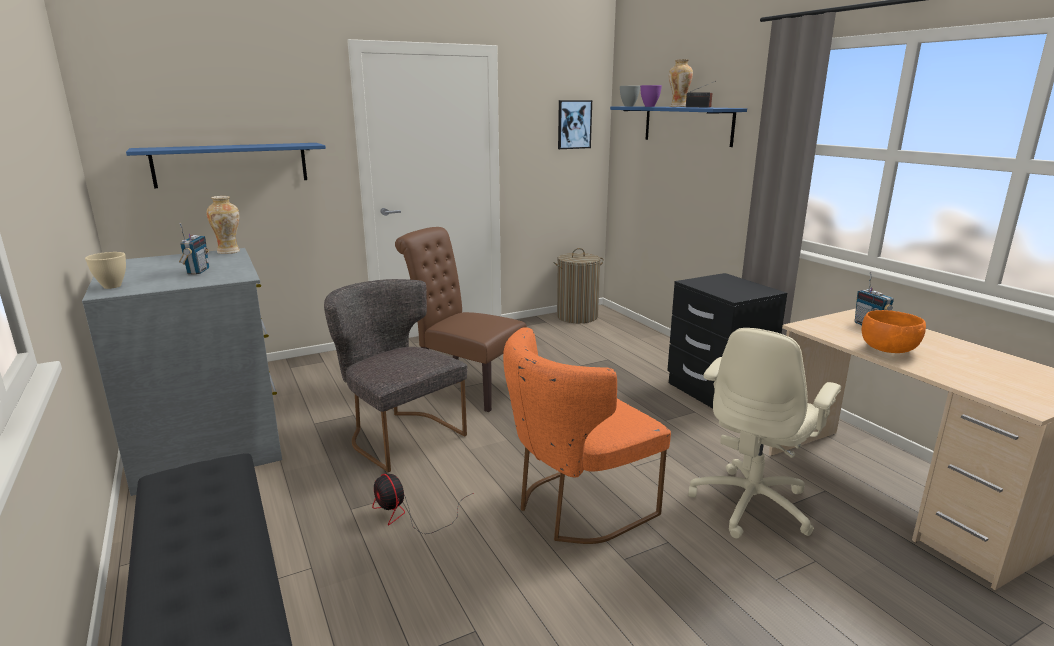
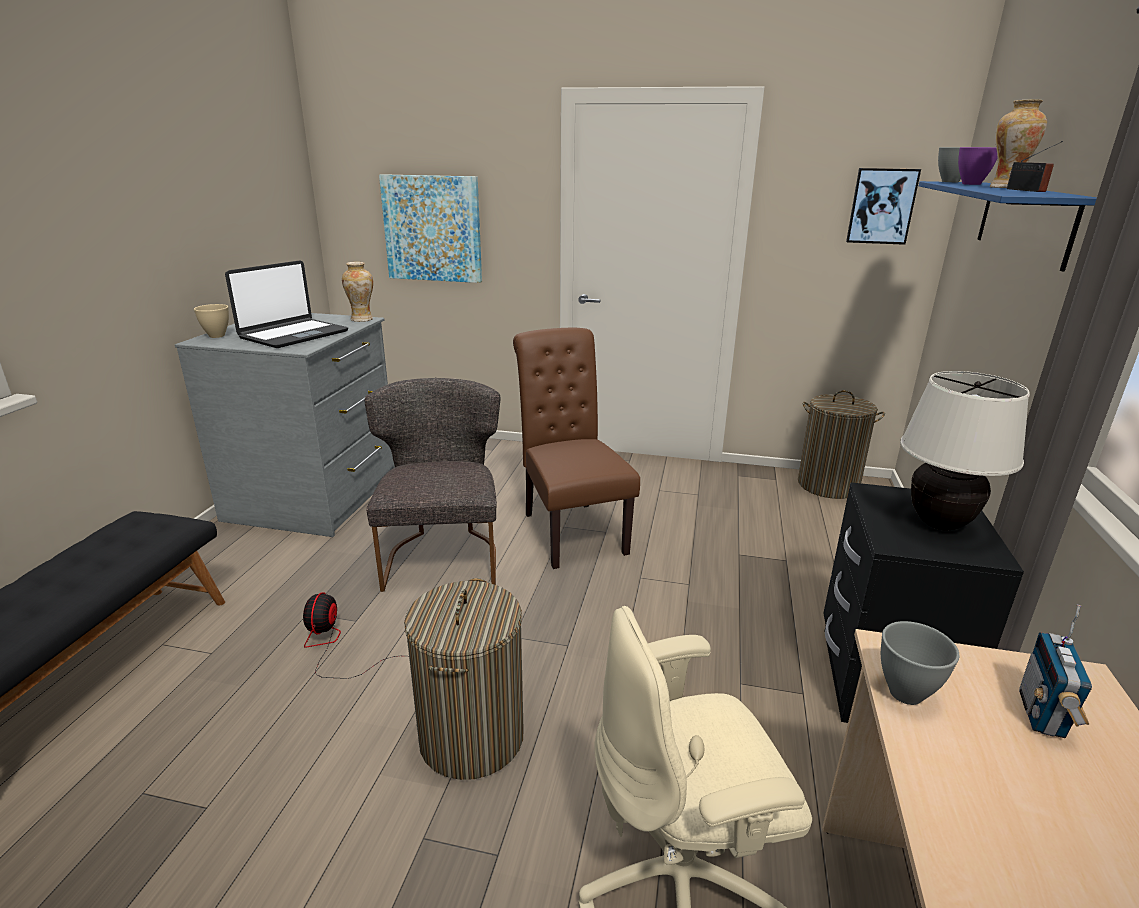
camera: 40 degrees right, 5 degrees up
(197, 271) = (293, 335): radio -> laptop
(231, 164) = (432, 229): blue shelf -> picture
(576, 507) = (471, 737): orange chair -> laundry basket
(734, 286) = (938, 524): none -> beige table lamp
(831, 335) = (906, 695): none -> grey bowl
(887, 350) = (970, 788): orange bowl -> none

